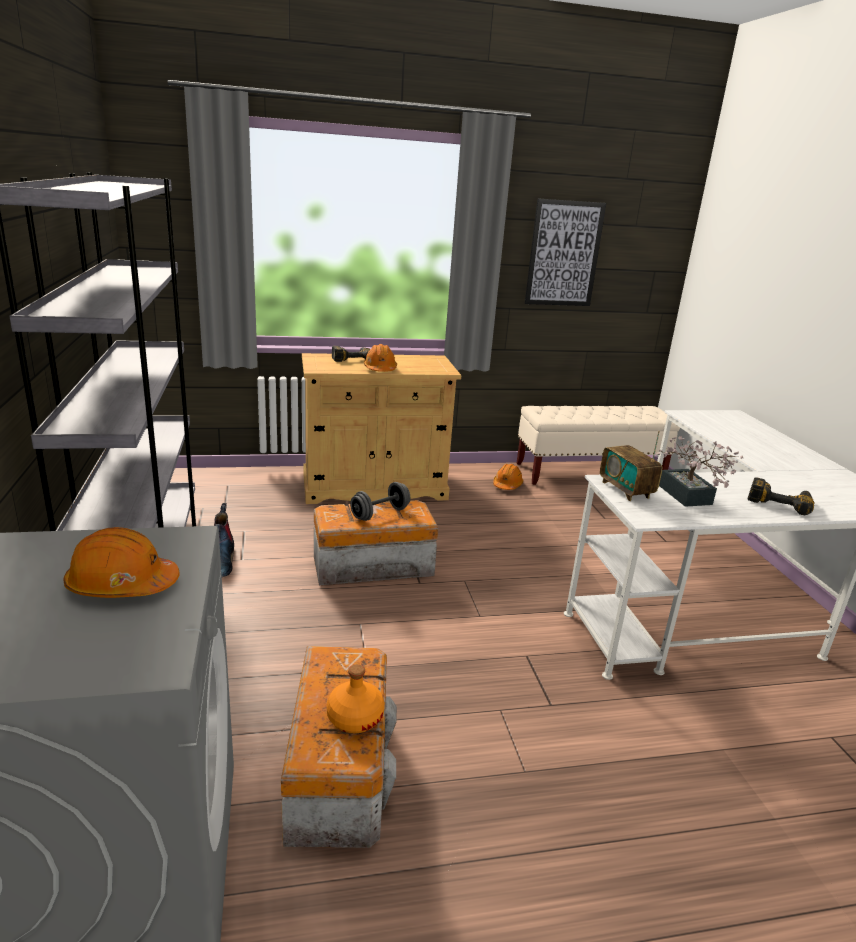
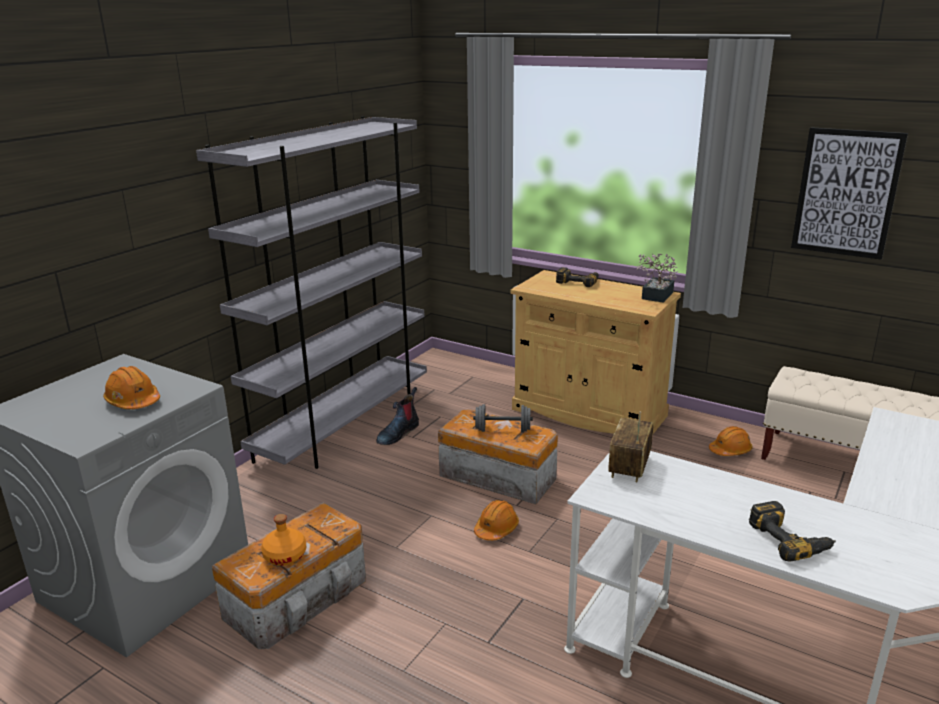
camera: 45 degrees right, 0 degrees up
(380, 369) = (583, 297): orange hard hat -> orange hard hat (496, 529)
(688, 498) = (682, 496): potted plant -> potted plant (655, 297)

